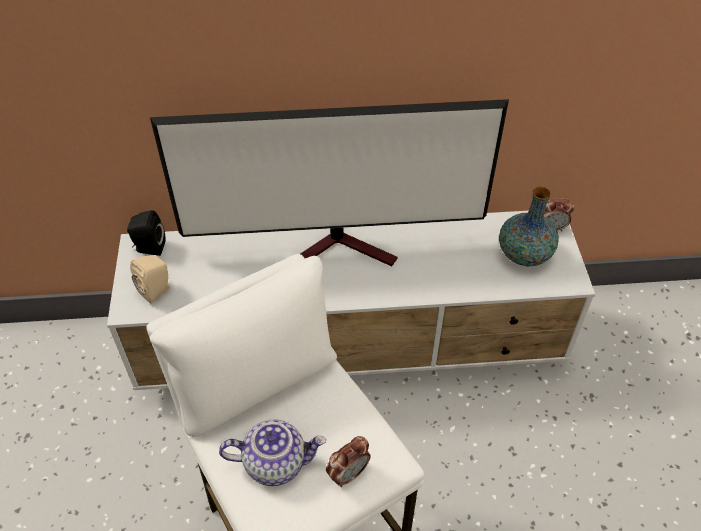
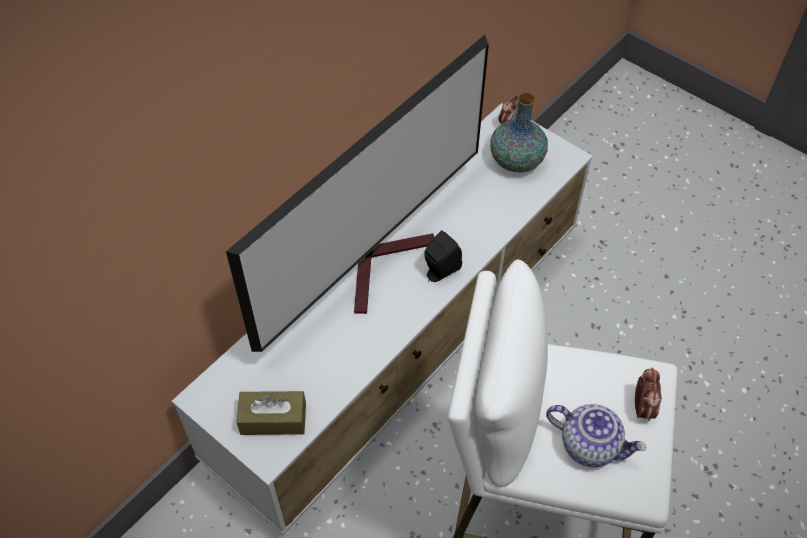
camera: 45 degrees left, 5 degrees up
(149, 248) = (216, 391): black speaker -> black speaker (439, 272)
(157, 290) = (273, 419): beige speaker -> brown tissue box
(275, 462) = (590, 444): teapot -> teapot turned 75 degrees clockwise

